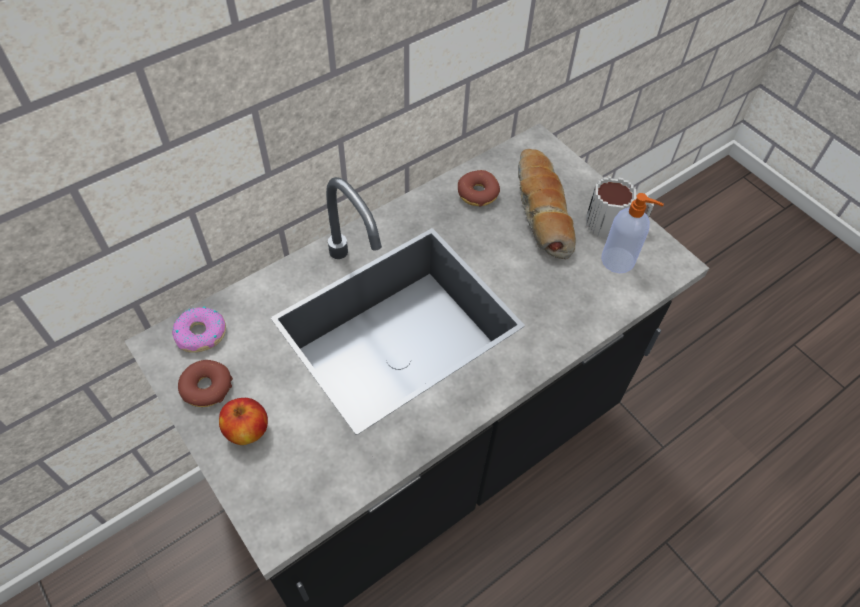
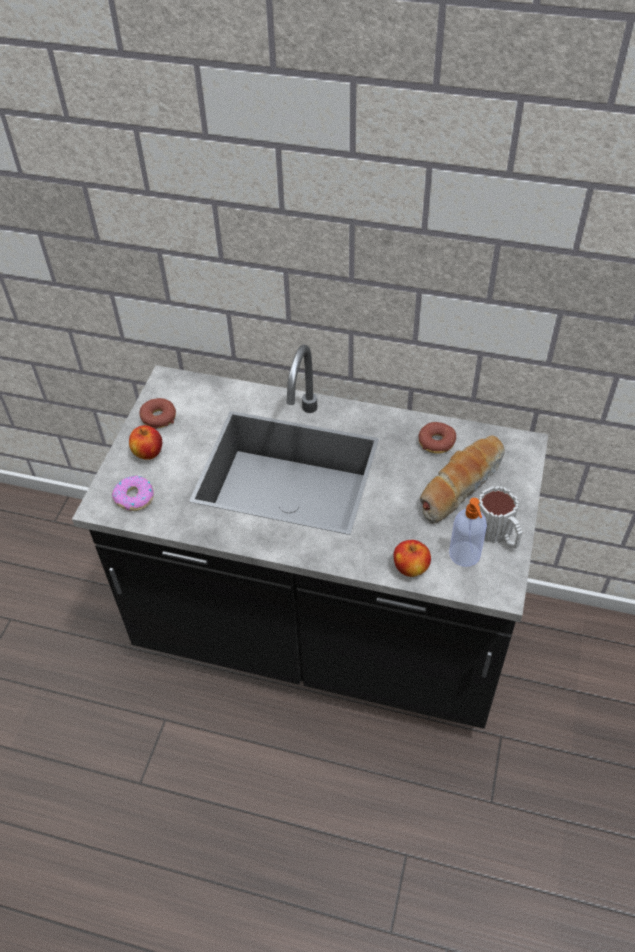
camera: 55 degrees right, 5 degrees down
(201, 334) = (189, 390): donut -> donut (134, 497)
(602, 307) = (411, 568): none -> apple

